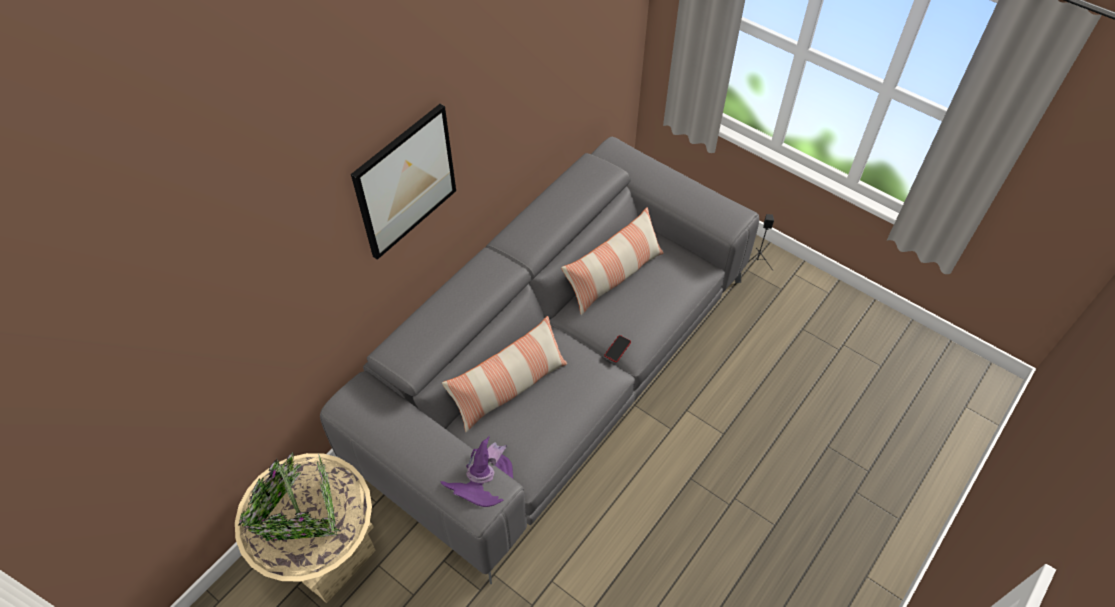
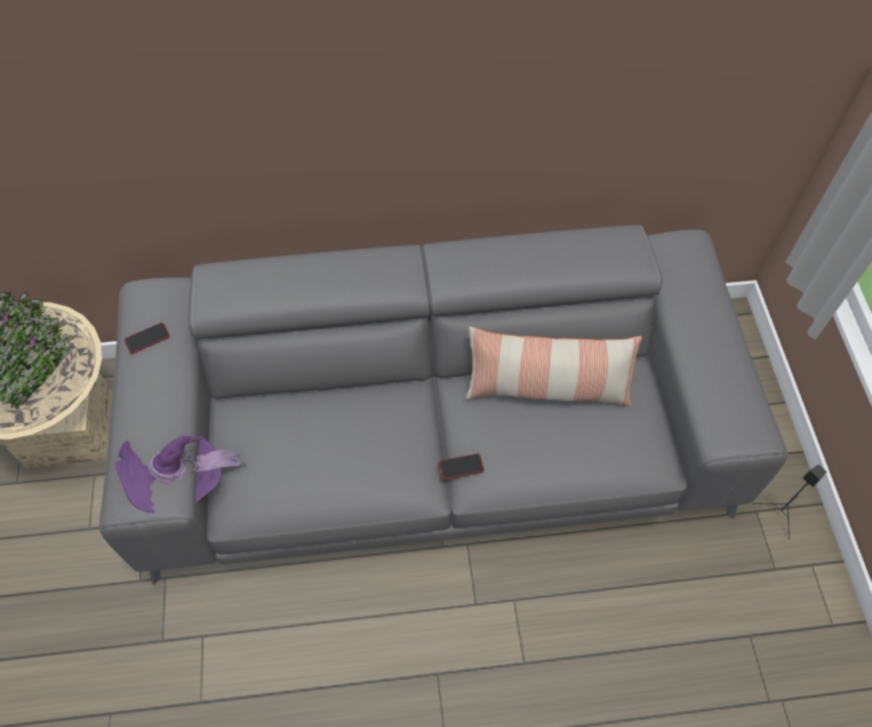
camera: 45 degrees right, 5 degrees up
(381, 422) = (147, 338): none -> phone
(405, 181) = (301, 87): picture -> none
(509, 388) = (314, 411): pillow -> none

